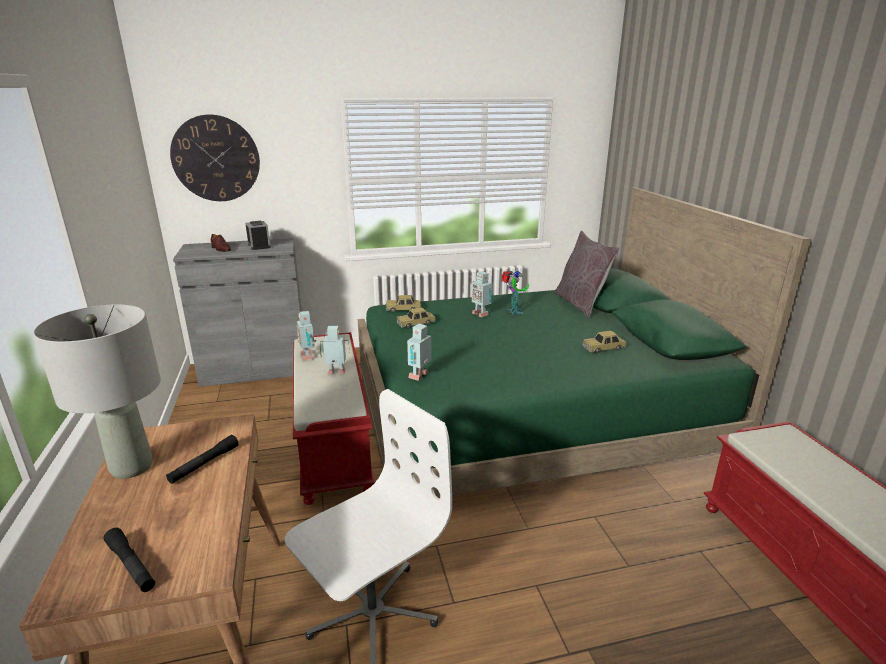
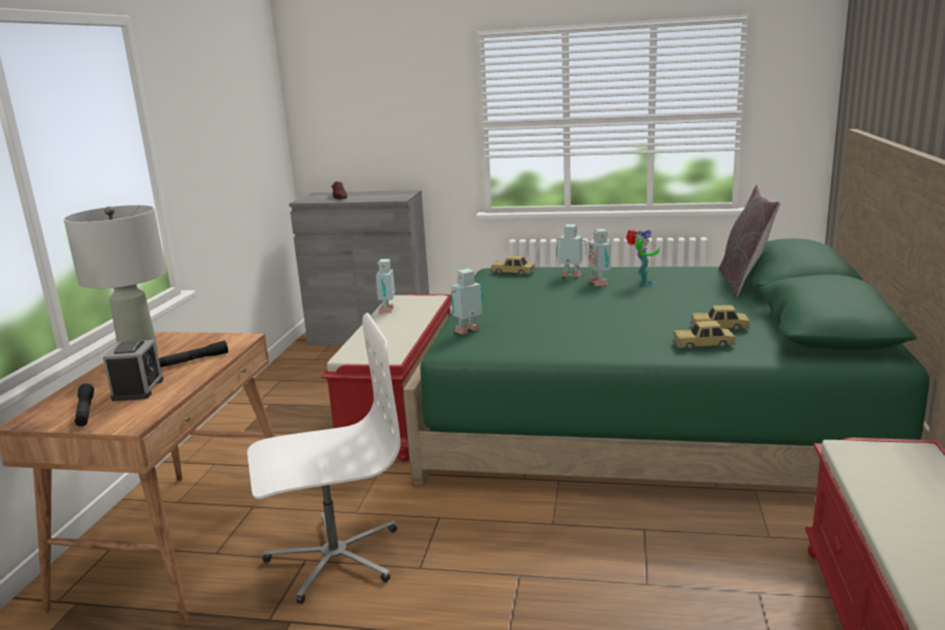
camera: 25 degrees right, 5 degrees down
(216, 159) = (346, 102): wall clock -> none
(259, 246) = (378, 195): alarm clock -> alarm clock (138, 389)
(337, 373) = (403, 327): toy robot -> toy robot (571, 276)
(416, 324) = (513, 286): toy car -> toy car (703, 345)

